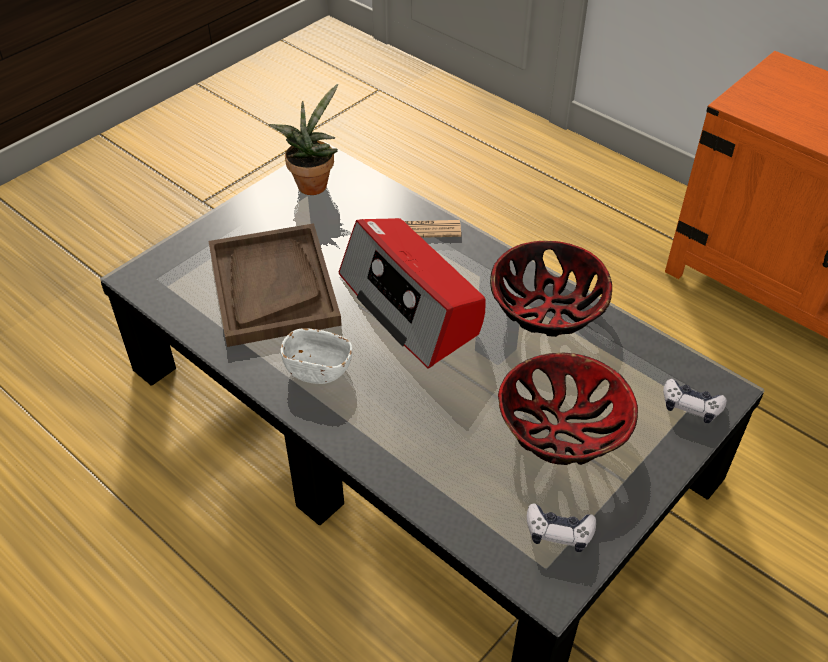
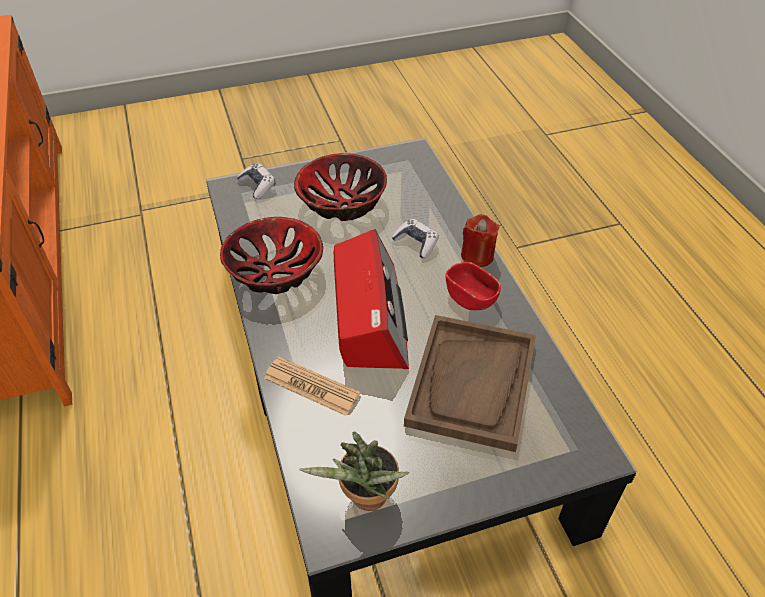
camera: 150 degrees left, 0 degrees up
(318, 369) = (471, 297): white bowl -> red bowl
(339, 427) = (477, 256): none -> red candle
(559, 532) = (390, 165): game controller -> game controller (416, 243)

